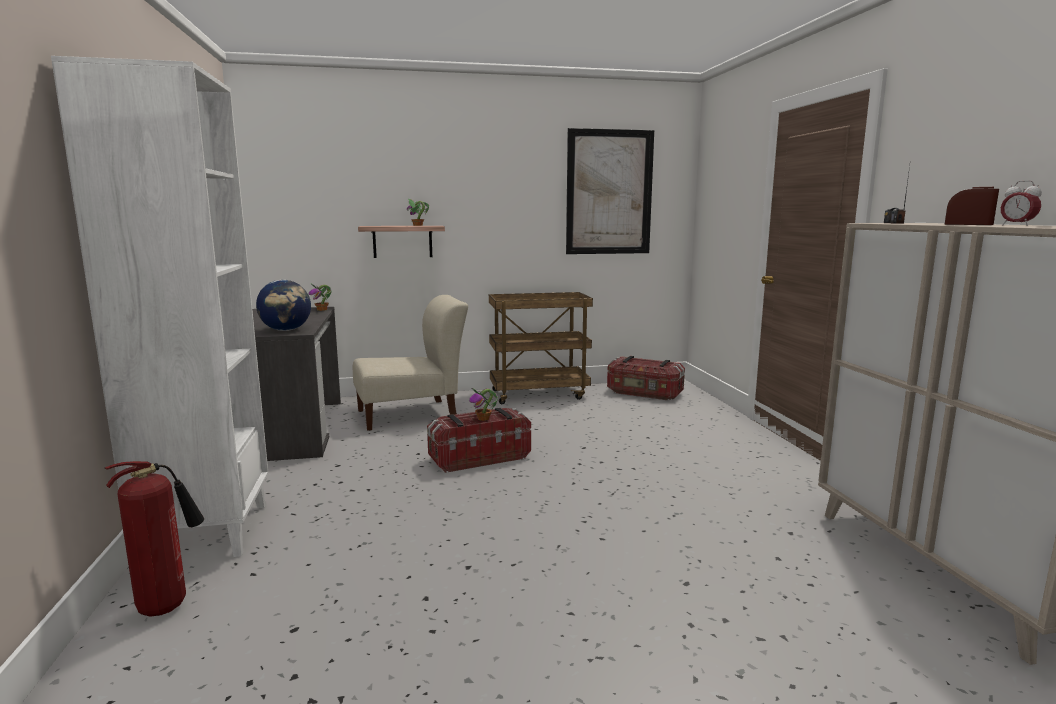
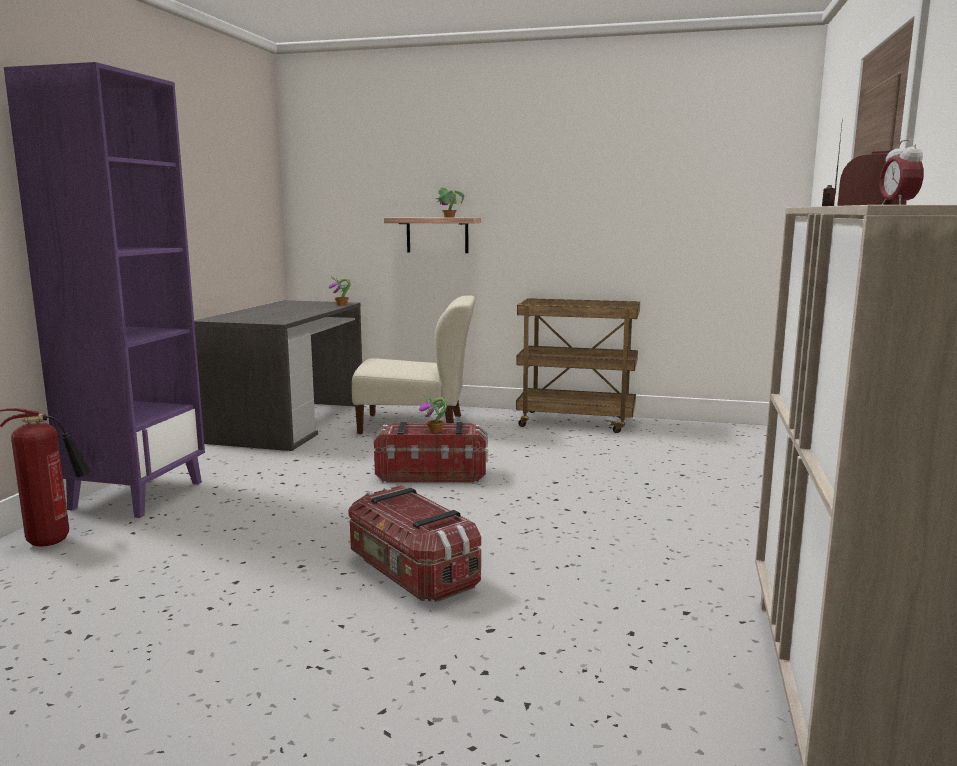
camera: 25 degrees right, 0 degrees up
(207, 532) = (137, 495): white bookcase -> purple bookcase
(286, 330) = (270, 319): globe -> none
(609, 192) = (686, 177): picture -> none
(644, 393) = (708, 436): storage box -> storage box (411, 572)

